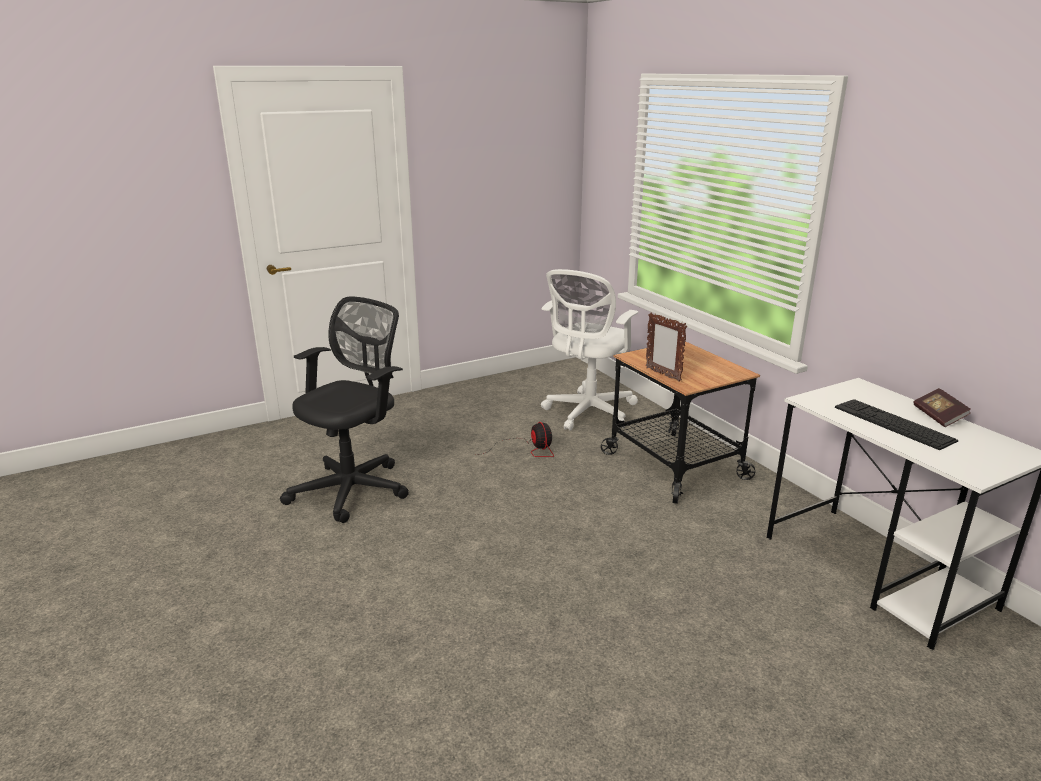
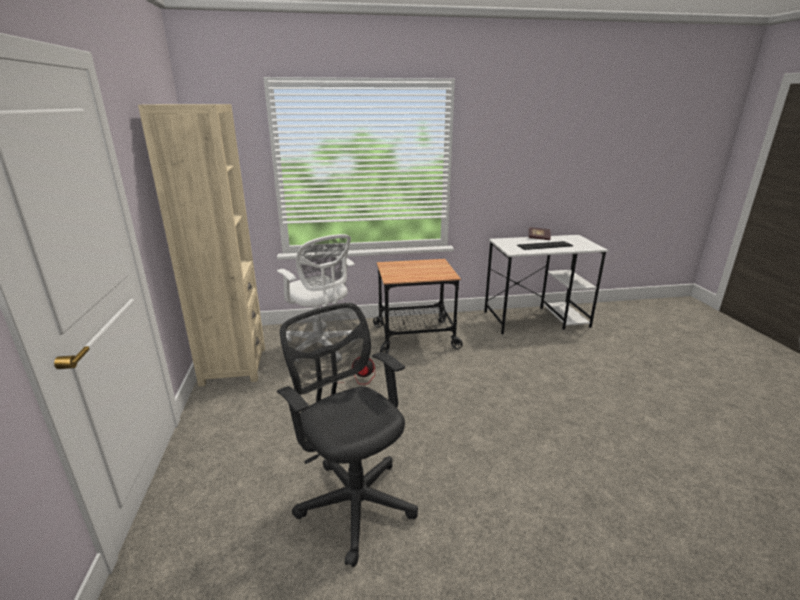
camera: 70 degrees left, 0 degrees up
(513, 384) = (233, 366): none -> beige bookcase
(662, 374) = (429, 277): picture frame -> none

